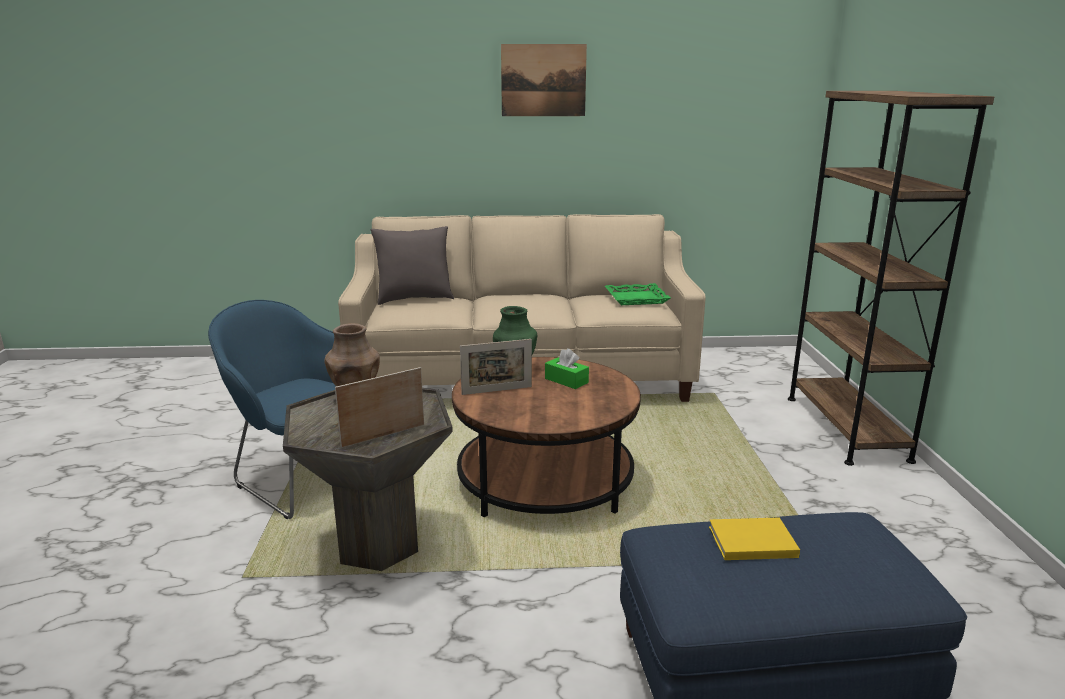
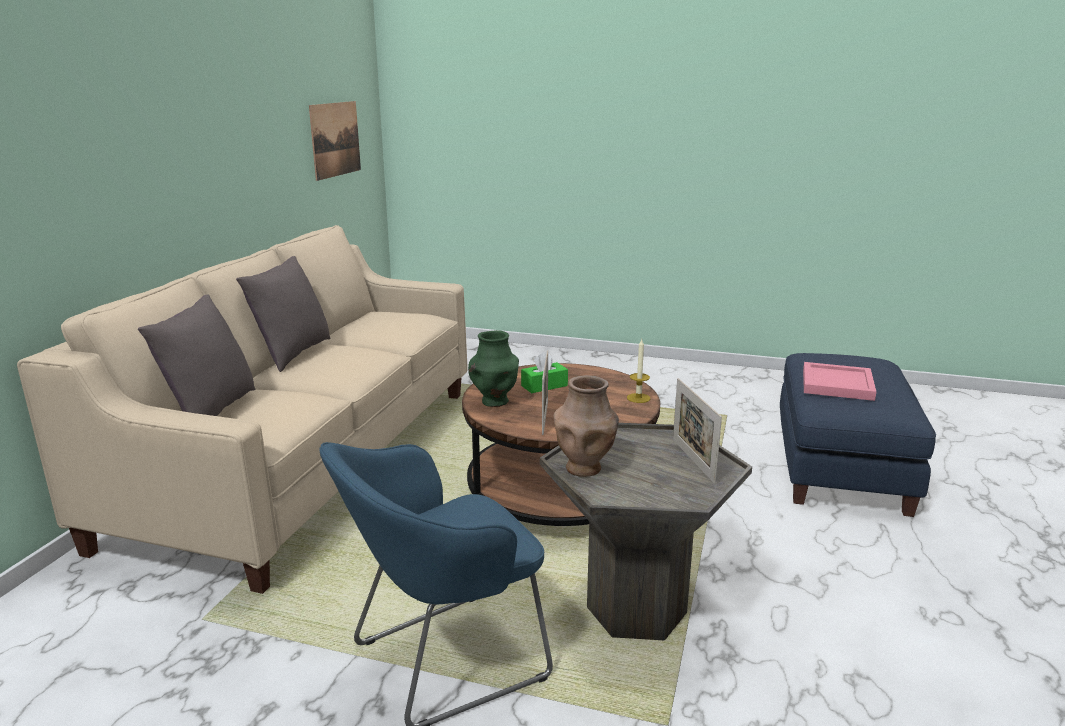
camera: 70 degrees left, 0 degrees up
(525, 294) = (292, 354): none -> grey pillow
(543, 80) = (190, 77): picture -> picture (335, 139)
(572, 421) = (638, 398): none -> candle
(636, 298) = (388, 315): green tray -> none
(749, 541) = (836, 385): yellow book -> pink tray
(846, 428) = (556, 359): brown bookcase -> none

